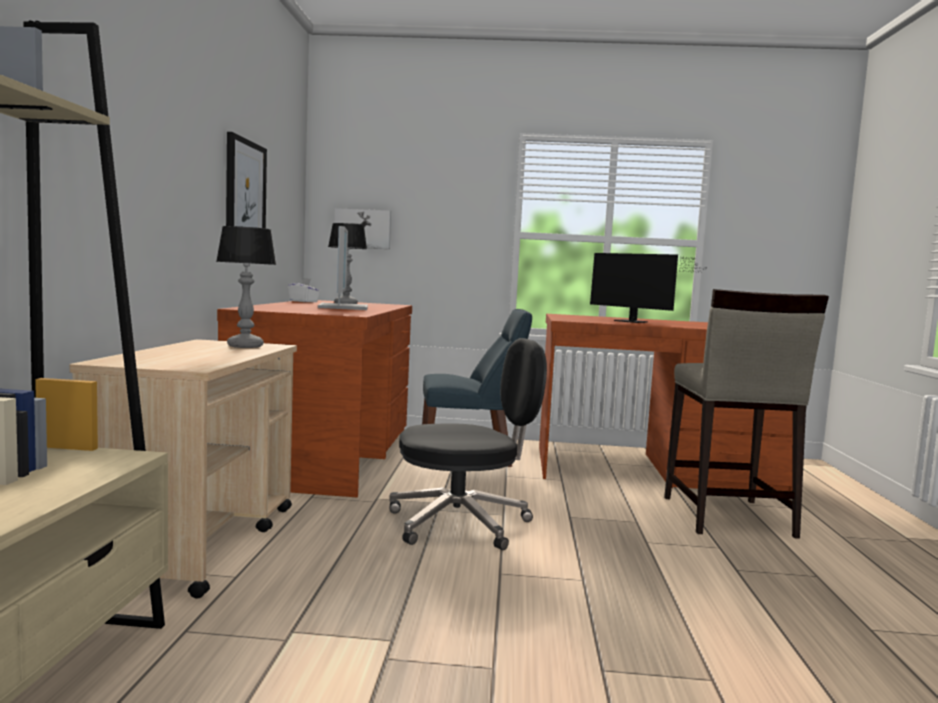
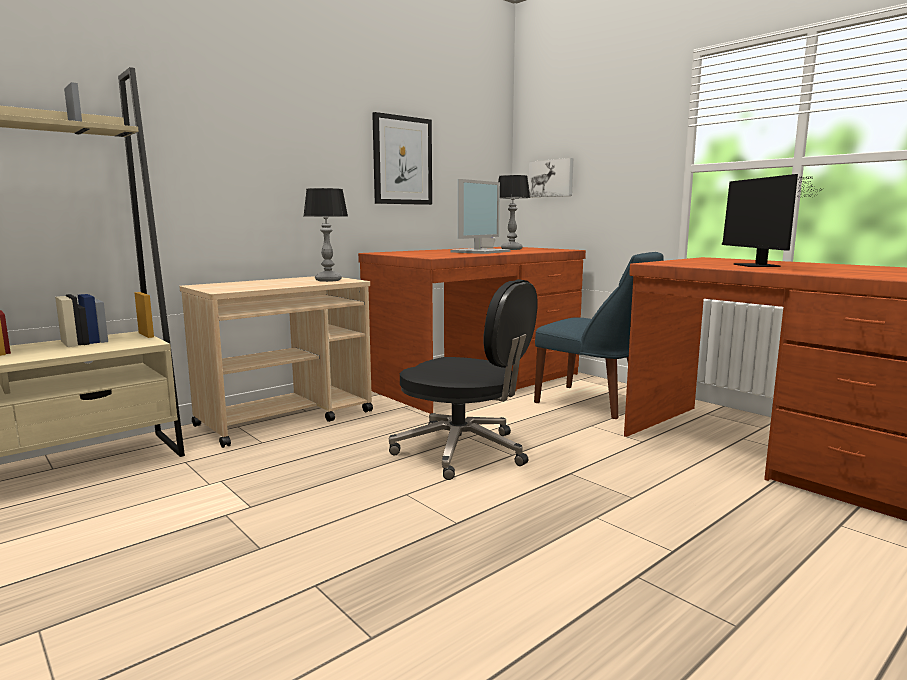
camera: 45 degrees right, 5 degrees up
(726, 517) = (768, 528): beige stool -> none

